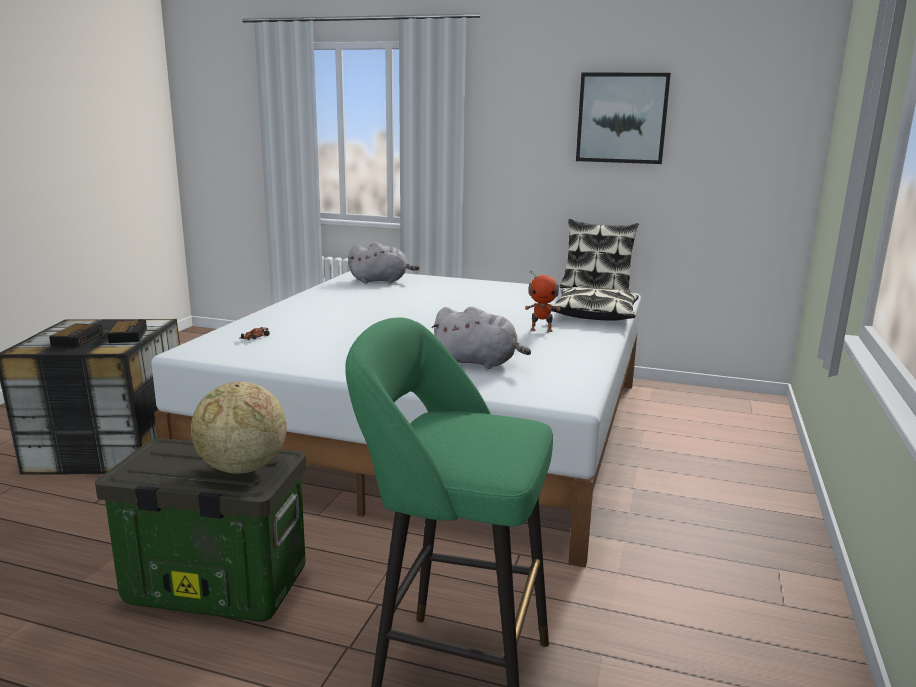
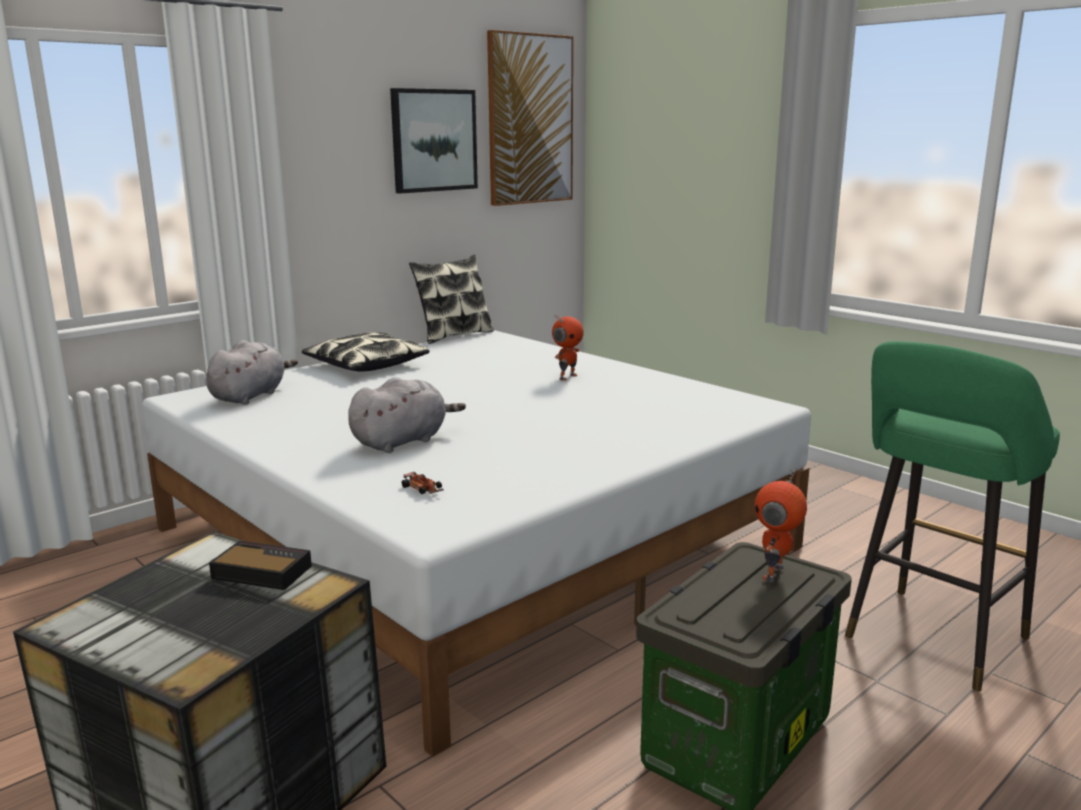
camera: 60 degrees left, 0 degrees up
(78, 339) = (209, 617): alarm clock -> none
(242, 468) = (775, 573): globe -> toy robot
(479, 362) = (643, 413): grey plush toy -> grey plush toy (402, 441)
(594, 315) = (544, 354): pillow -> pillow (366, 365)
(746, 102) = (530, 120): none -> picture

